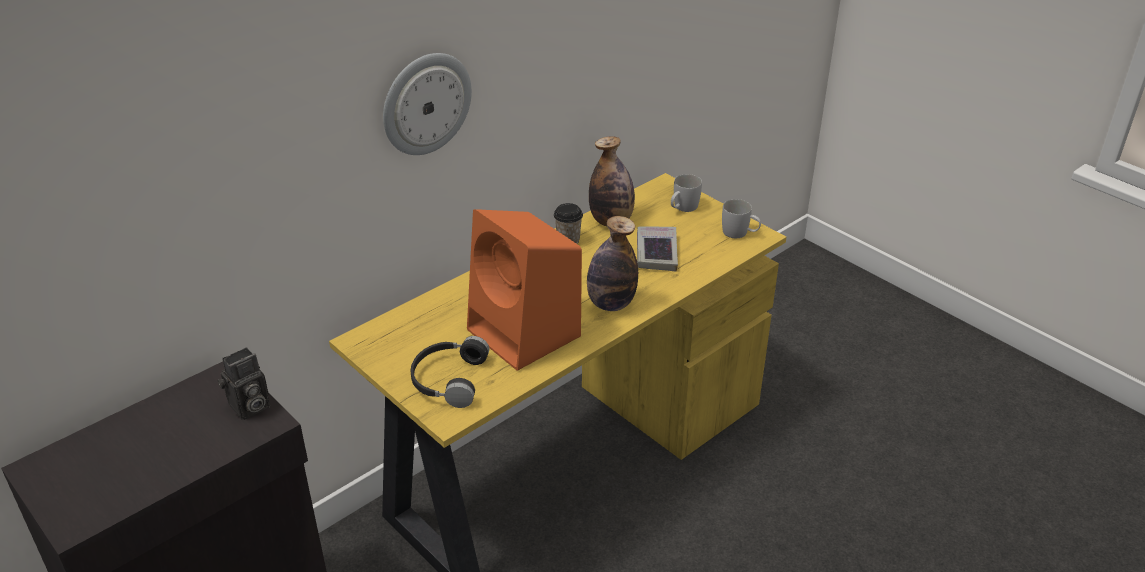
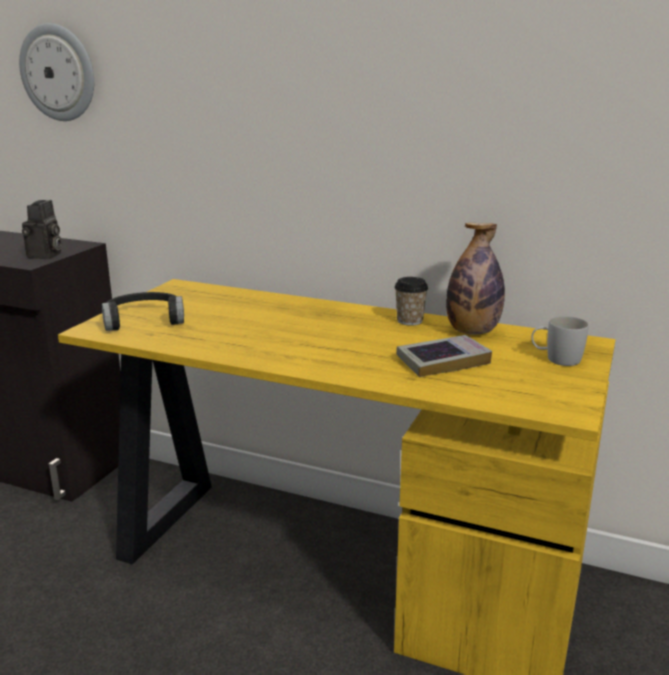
camera: 65 degrees right, 15 degrees down
(249, 408) = (45, 256): camera -> camera turned 105 degrees counterclockwise
(425, 103) = (288, 93): wall clock -> wall clock (58, 73)
(526, 334) = (233, 333): orange speaker -> none
(611, 304) = (319, 357): bottle -> none
(740, 233) = (554, 399): white mug -> none

